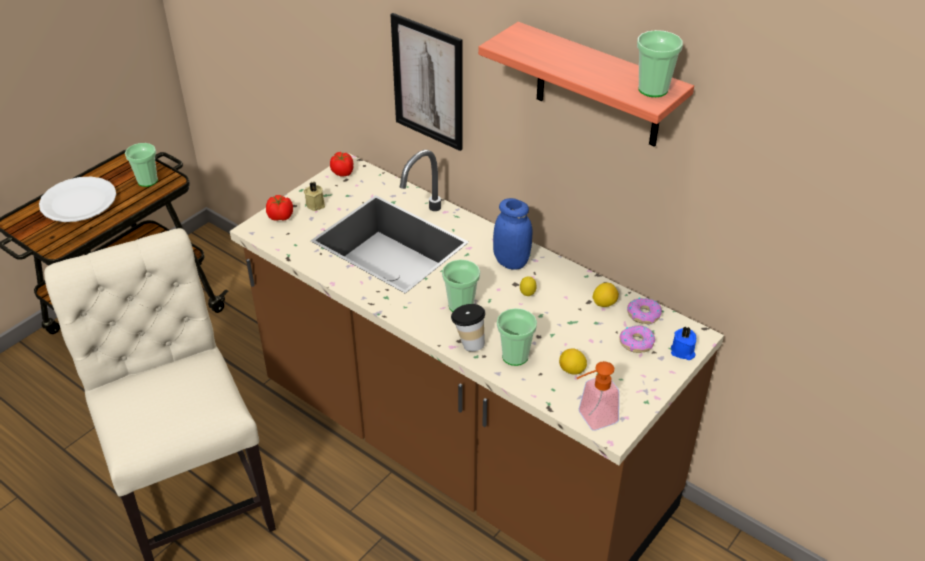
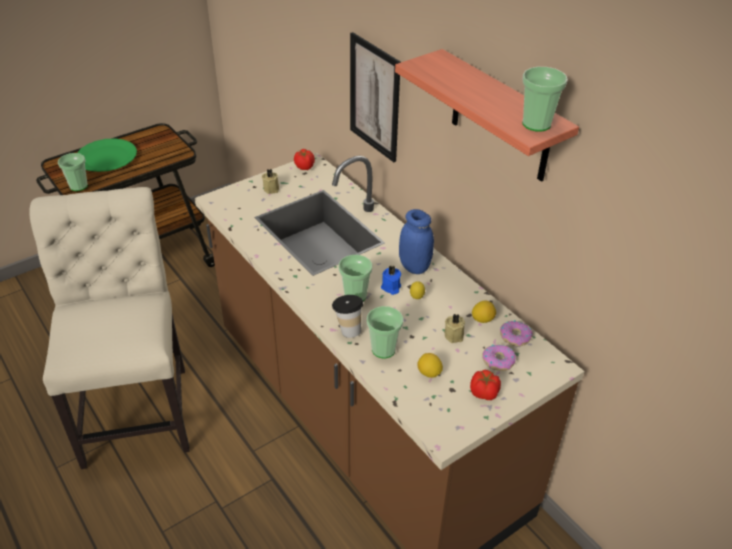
camera: 15 degrees right, 0 degrees up
(78, 202) = (106, 157): white plate -> green plate
(147, 181) = (164, 150): cup -> cup (78, 186)
(281, 217) = (239, 194): tomato -> tomato (484, 393)
(582, 325) = (454, 335): none -> beige candle
(591, 419) = (429, 421): soap dispenser -> none
(682, 352) = (538, 378): blue candle -> blue candle (391, 287)

